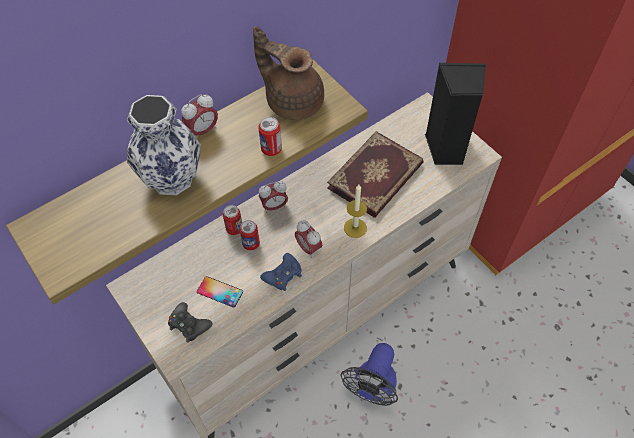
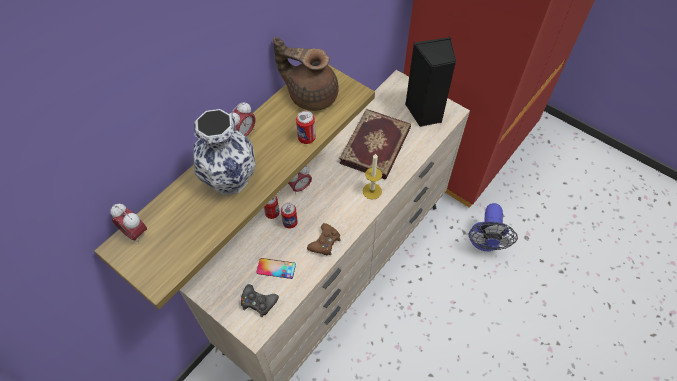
camera: 15 degrees left, 0 degrees up
(283, 275) = (325, 242): blue game controller -> brown game controller
(308, 248) = (339, 216): alarm clock -> alarm clock (135, 233)
(372, 388) = (397, 320): fan -> fan (485, 242)

